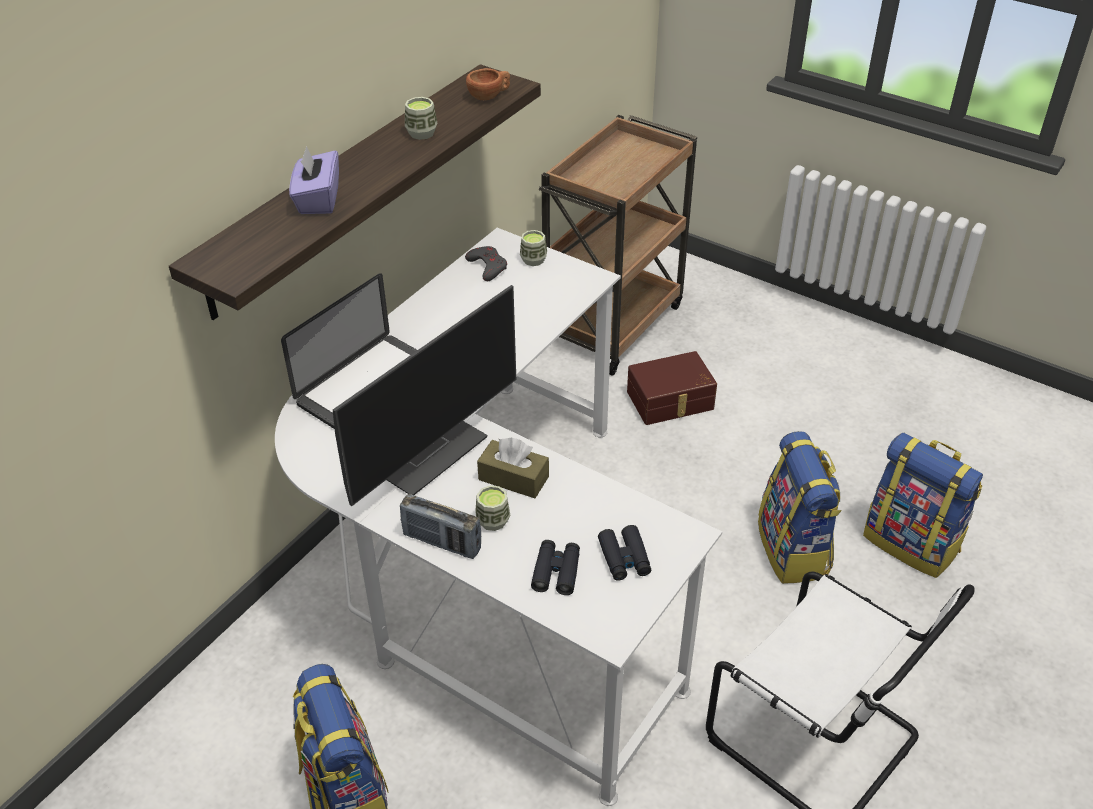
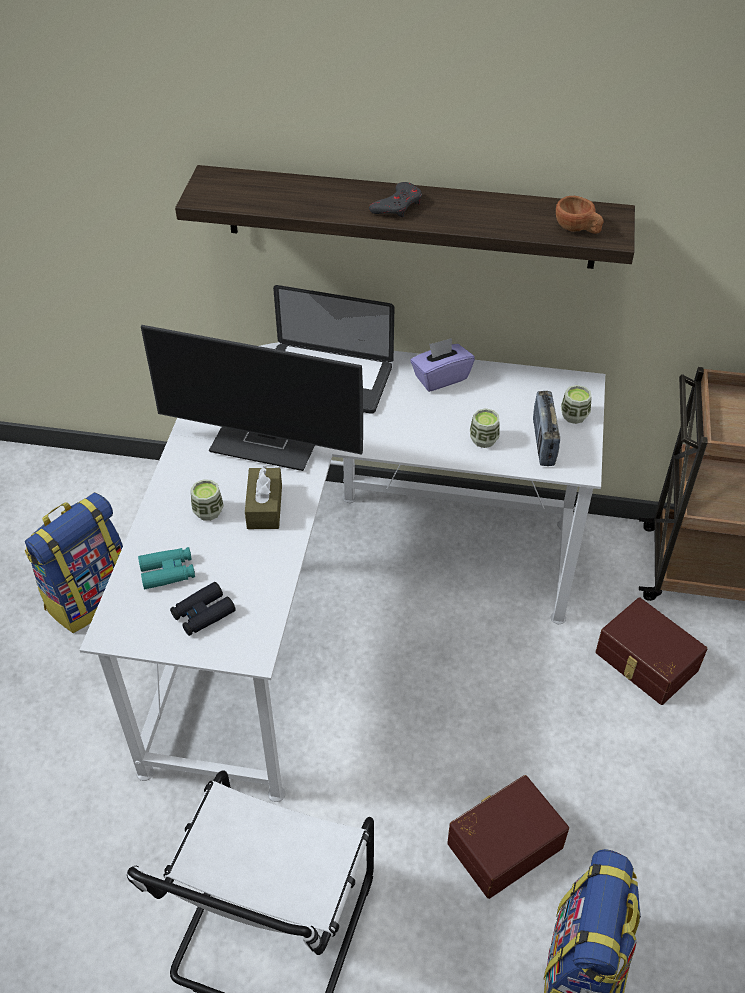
camera: 65 degrees right, 5 degrees up
(318, 200) = (329, 197): purple tissue box -> purple tissue box (440, 377)
(421, 133) = (476, 213): cup -> cup (483, 439)
(442, 542) = (170, 489): radio -> radio (543, 443)
(487, 266) = (538, 389): grey game controller -> grey game controller (397, 205)
(556, 572) = (168, 572): black binoculars -> turquoise binoculars
(794, 550) = (503, 843): backpack -> brown storage box

